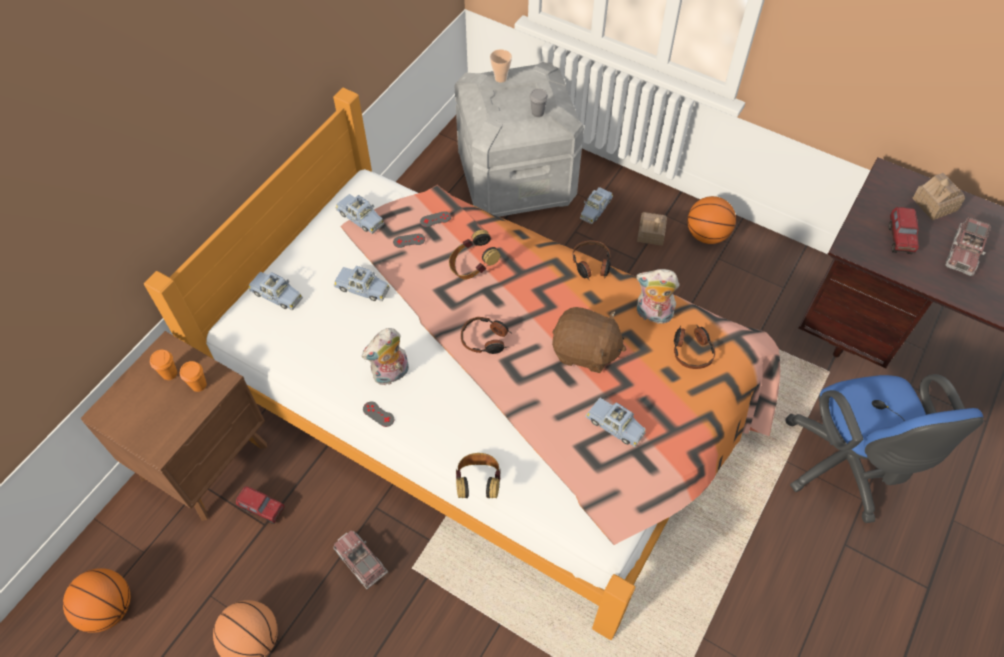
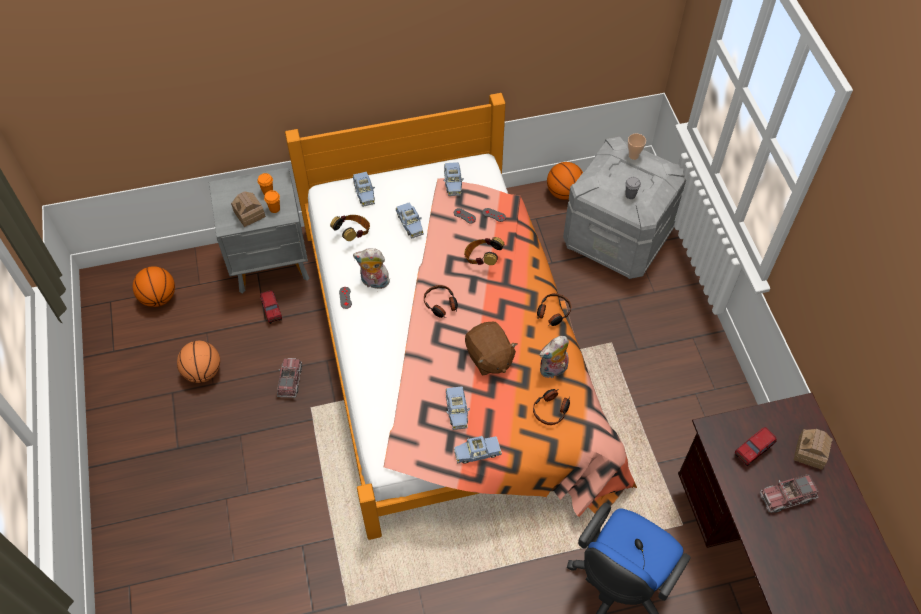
camera: 45 degrees right, 0 degrees up
(207, 461) = (272, 263): brown nightstand -> grey nightstand
(478, 483) = (354, 375): headphones -> headphones (353, 234)
(595, 209) = (648, 296): blue toy car -> blue toy car (477, 452)
(651, 234) = (667, 341): toy house -> toy house (249, 214)
(652, 315) = (553, 370): plush toy -> plush toy turned 90 degrees counterclockwise
(706, 235) = (706, 372): basketball -> basketball (564, 193)

